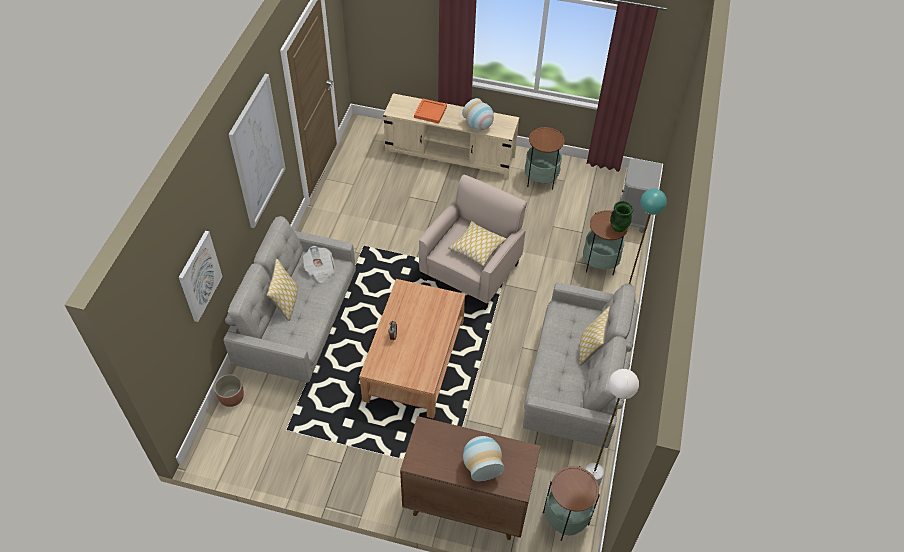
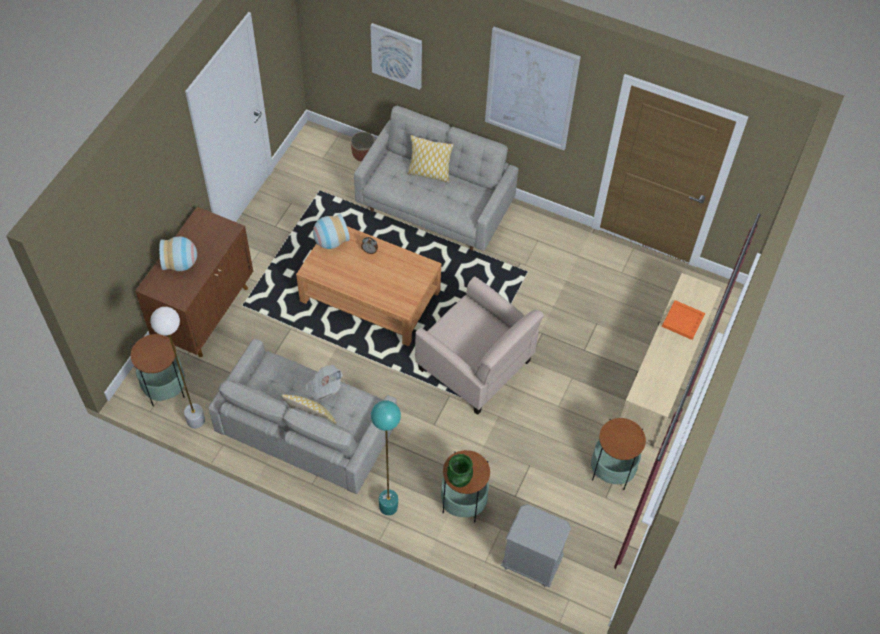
camera: 100 degrees right, 5 degrees up
(320, 269) = (466, 202): newspaper -> newspaper (324, 387)
(477, 248) = (467, 340): pillow -> none
(479, 126) = (653, 368): vase -> vase (330, 241)

